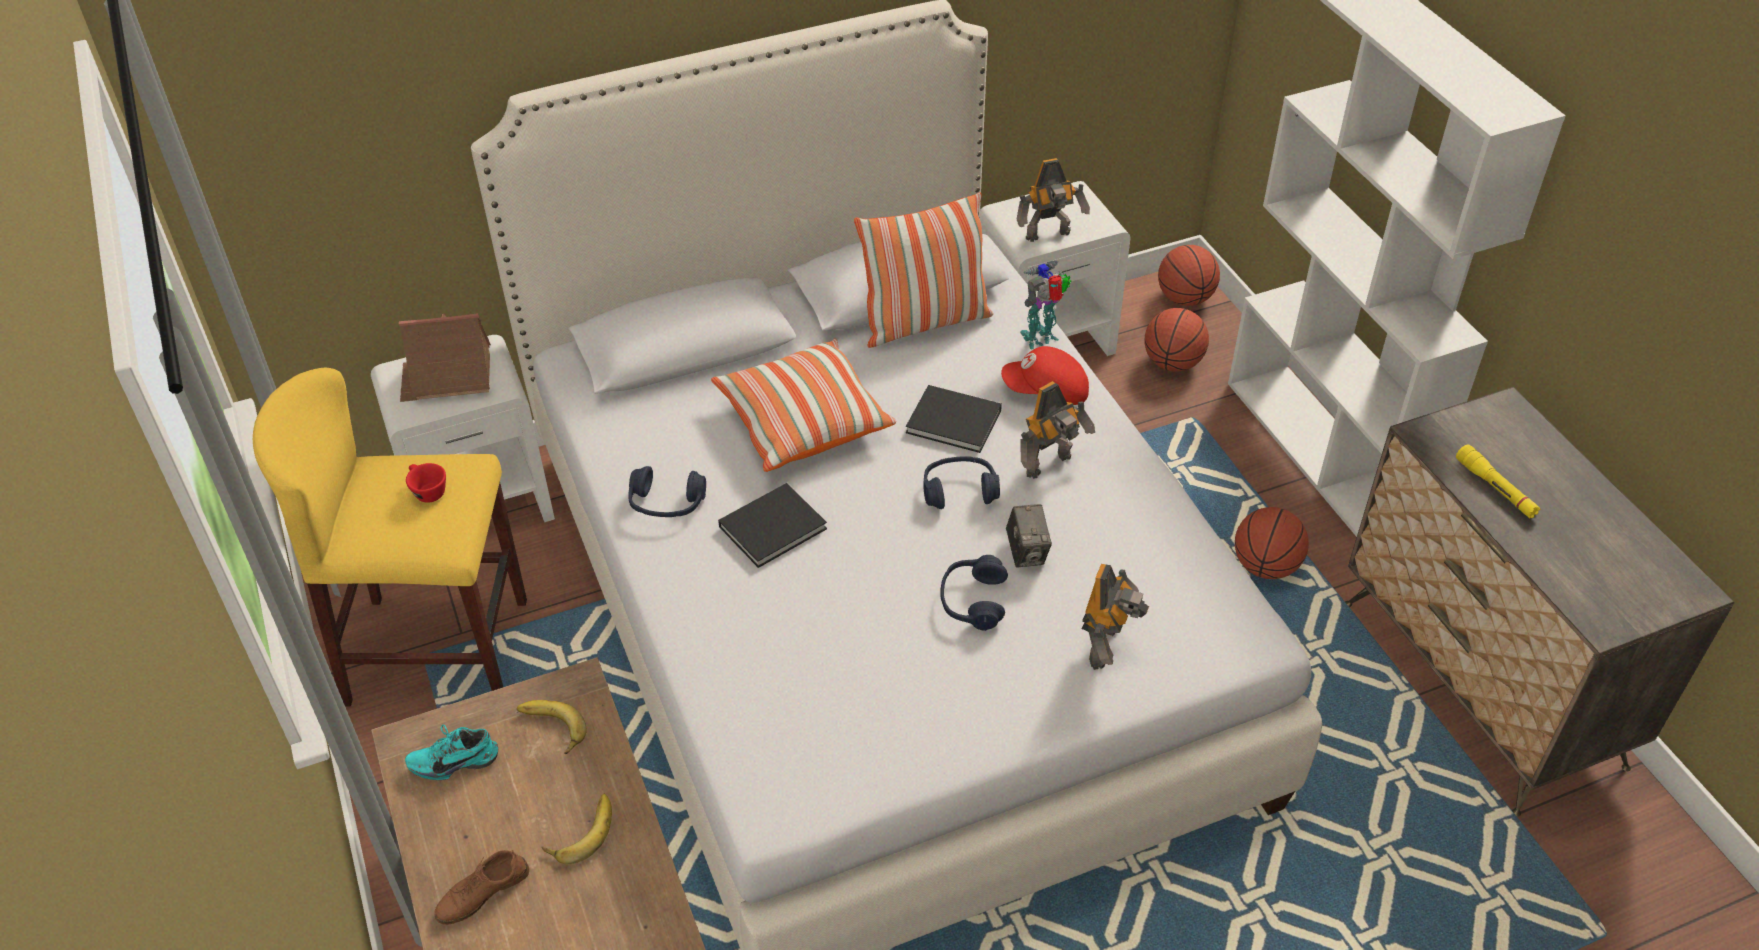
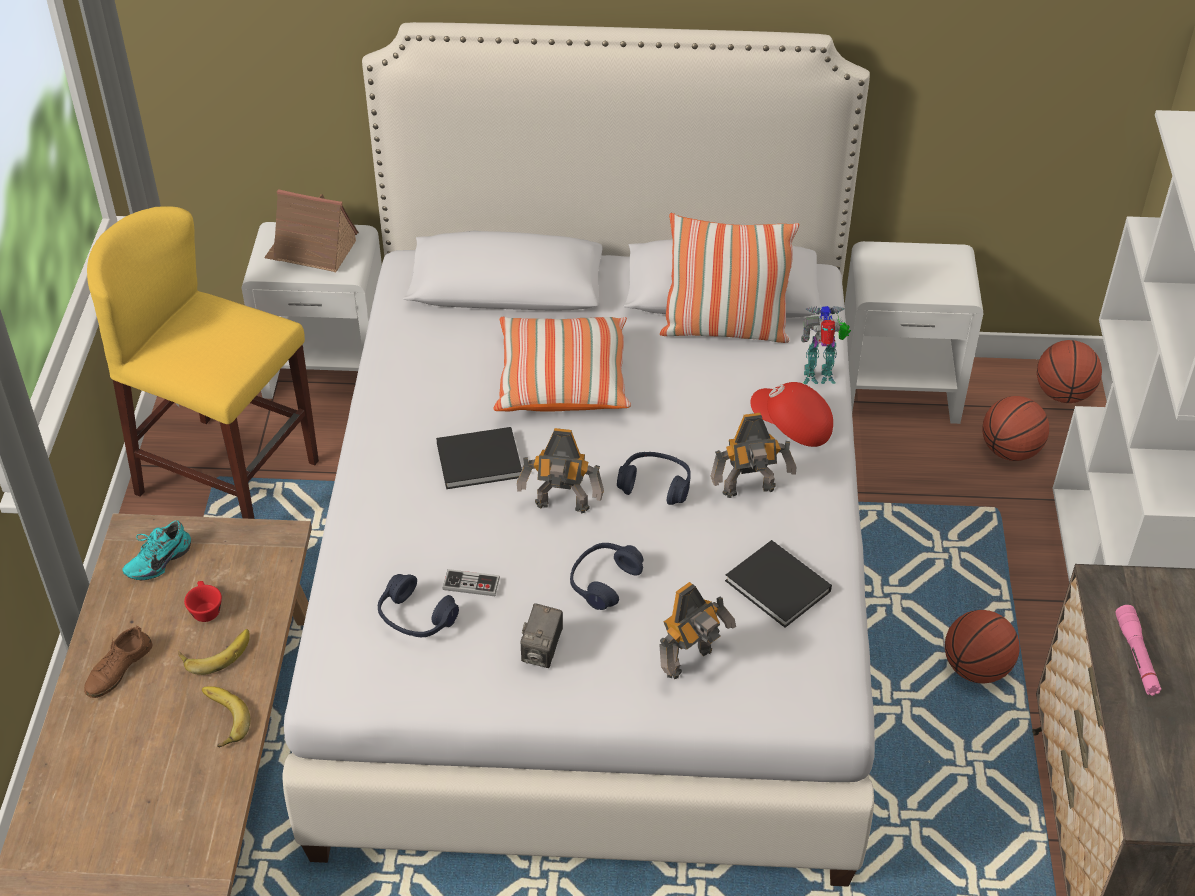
camera: 25 degrees right, 0 degrees up
(427, 491) = (228, 336): red cup -> red cup (205, 609)
(455, 760) = (157, 560): turquoise shoe -> turquoise shoe turned 60 degrees counterclockwise
(482, 892) = (118, 668): brown shoe -> brown shoe turned 45 degrees counterclockwise
(550, 729) = (241, 564): banana -> banana (220, 719)
(667, 503) = (408, 410): blue headphones -> blue headphones (416, 618)
(848, 652) = (471, 584): none -> game controller
(956, 422) = (693, 425): black book -> black book (780, 588)
(1027, 552) = (678, 558): camera -> camera (542, 651)
(1049, 236) = (901, 287): toy robot -> toy robot (562, 508)
(1495, 488) = (1136, 656): yellow flashlight -> pink flashlight

